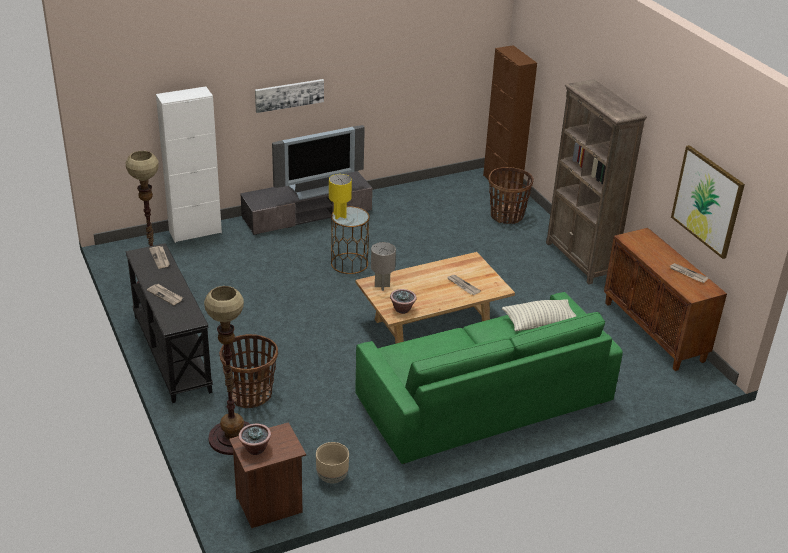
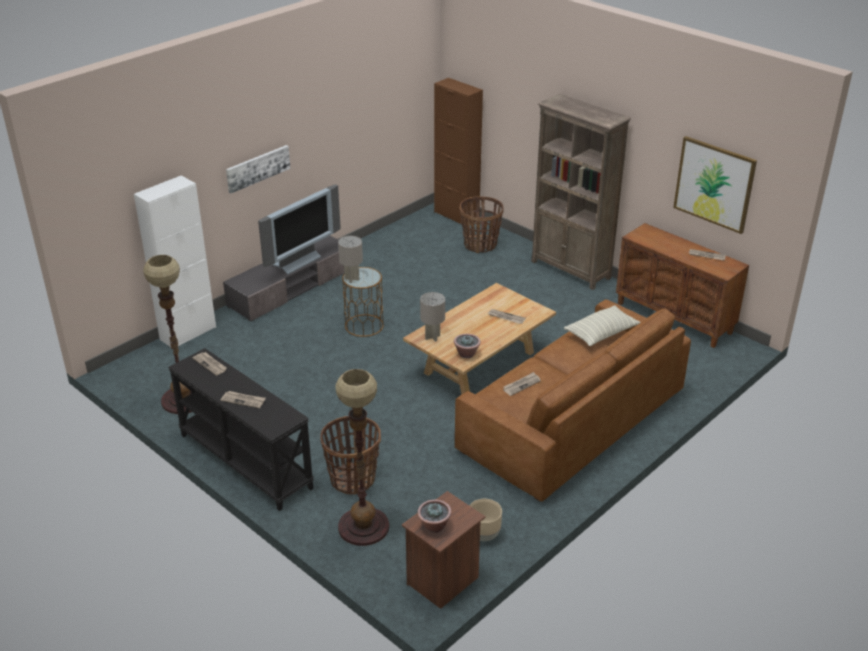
camera: 20 degrees left, 0 degrees up
(339, 216) = (351, 279): yellow table lamp -> grey table lamp
(429, 349) = (521, 385): none -> newspaper
(483, 400) = (572, 421): green sofa -> brown sofa

